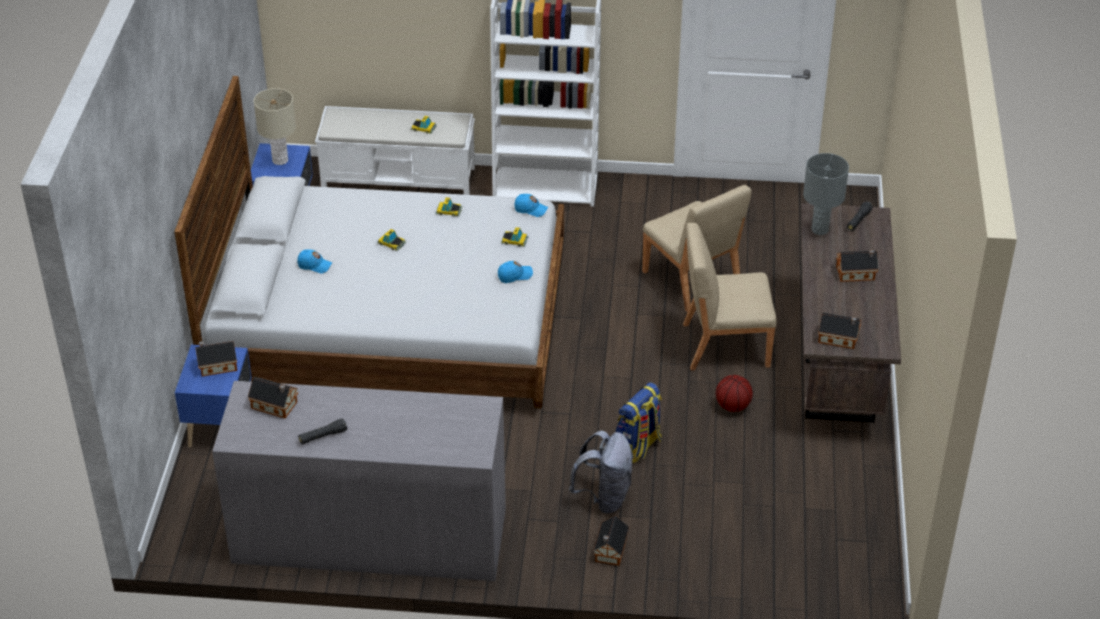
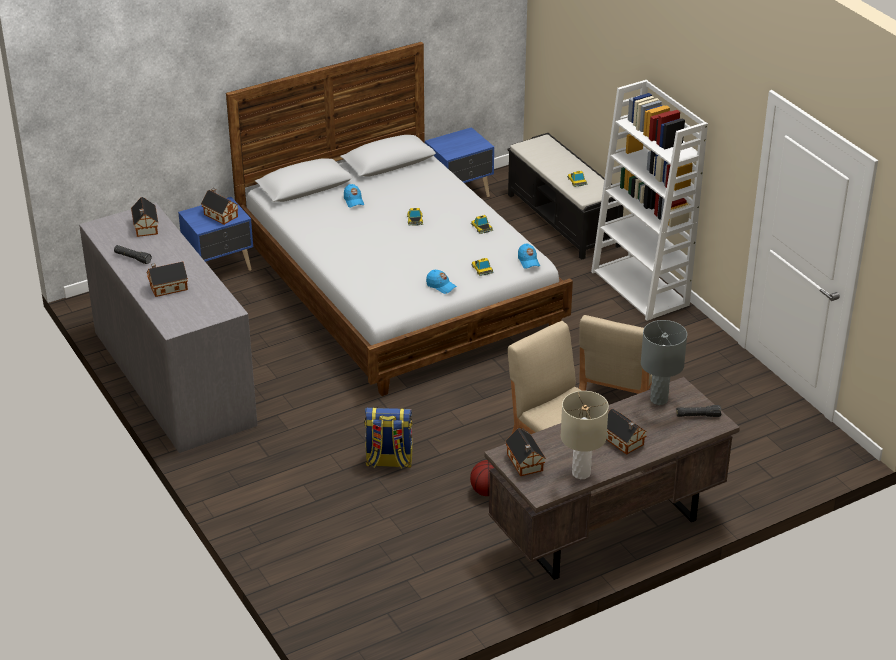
camera: 55 degrees right, 5 degrees down
(280, 160) = (462, 142): beige table lamp -> beige table lamp (581, 473)
(399, 178) = (563, 221): white bench -> black bench
(604, 497) = (315, 468): grey backpack -> none
(610, 551) = (260, 495): toy house -> toy house (167, 287)

